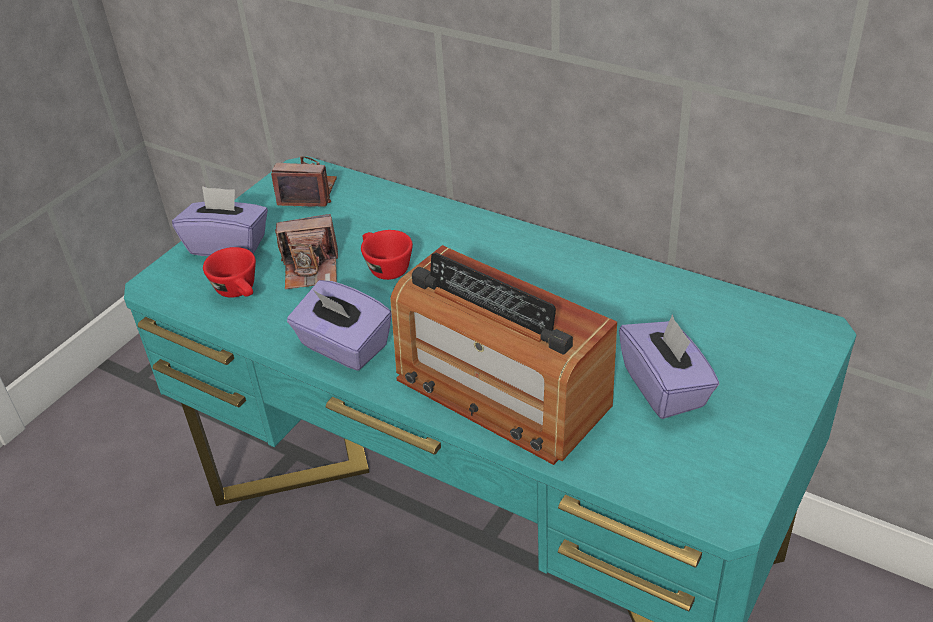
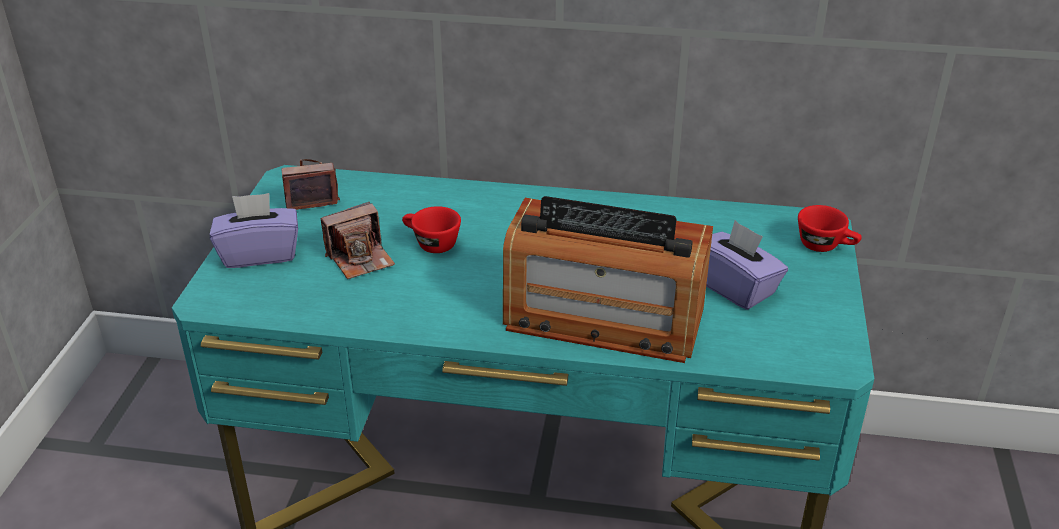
camera: 25 degrees left, 5 degrees down
(239, 291) = (301, 290): red cup -> red cup (826, 246)
(343, 347) = (437, 315): purple tissue box -> none

